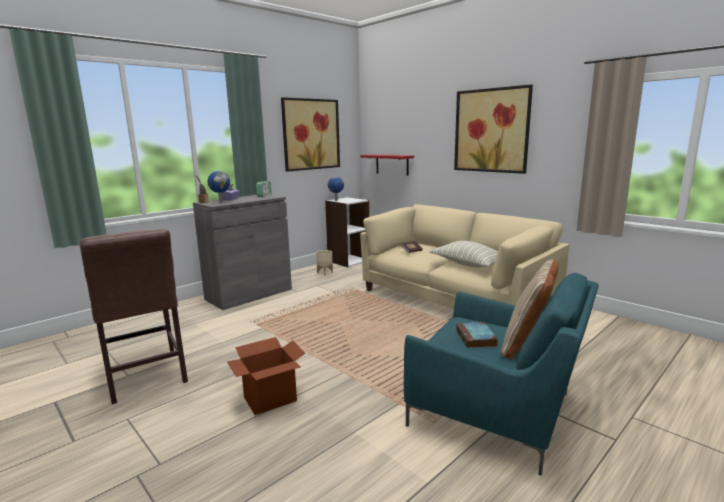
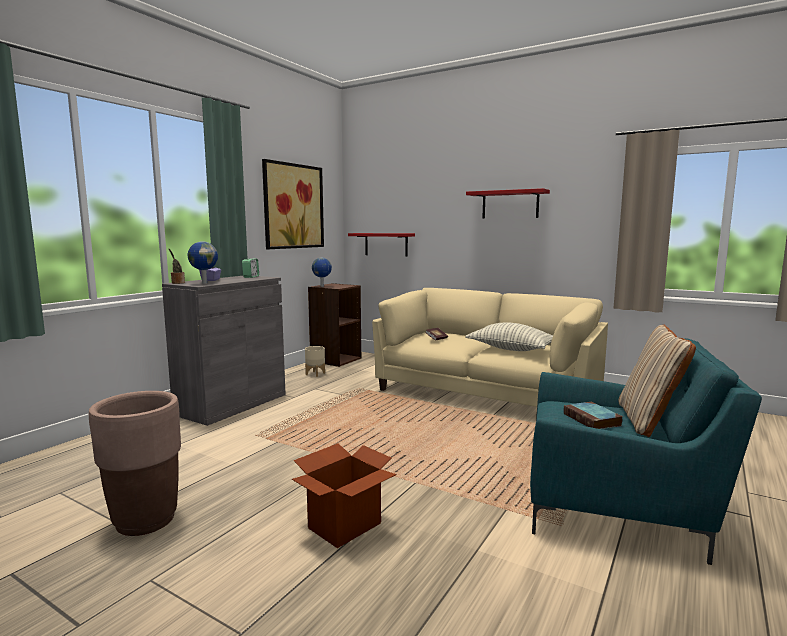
camera: 15 degrees left, 5 degrees down
(145, 377) = (145, 521): brown chair -> brown planter
(348, 261) = (335, 359): white bookcase -> brown bookcase
(491, 130) = (510, 204): picture -> red shelf

